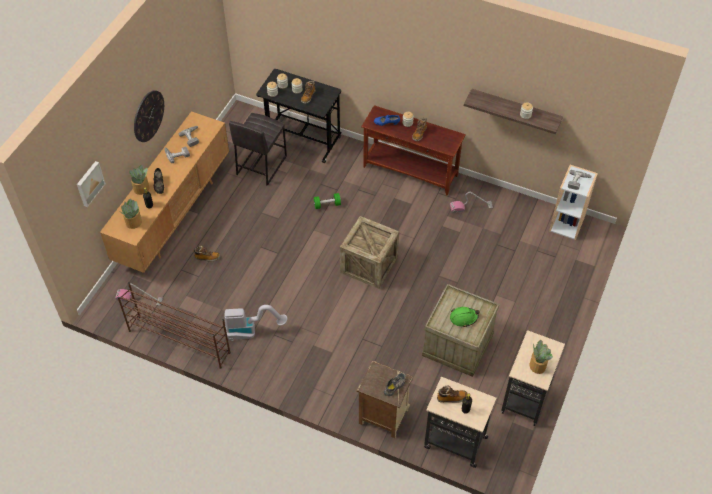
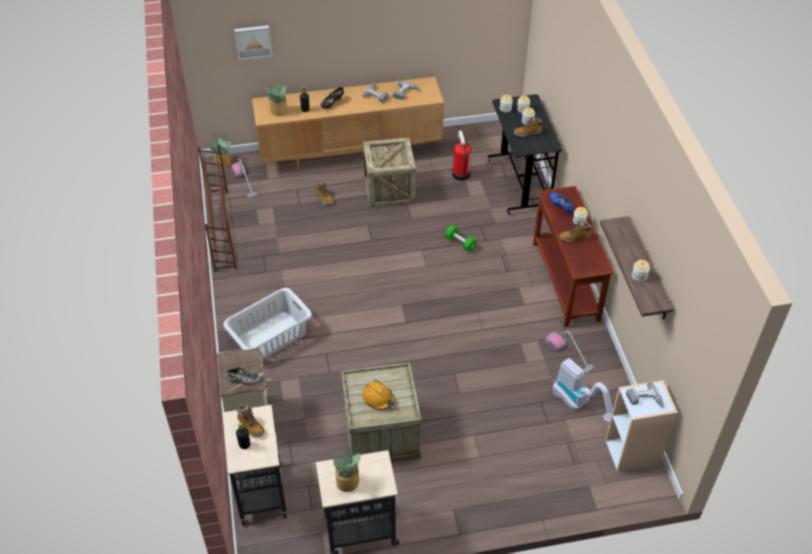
camera: 55 degrees right, 5 degrees down
(142, 188) = (319, 96): potted plant -> potted plant (223, 162)
(148, 116) = (364, 35): wall clock -> none
(251, 331) = (270, 270): vacuum cleaner -> vacuum cleaner (580, 404)
(261, 165) = (460, 174): grey stool -> fire extinguisher
(318, 365) = (269, 336): none -> grey laundry basket
(369, 265) = (417, 312): crate -> crate (389, 189)
(463, 318) = (378, 398): green hard hat -> orange hard hat

